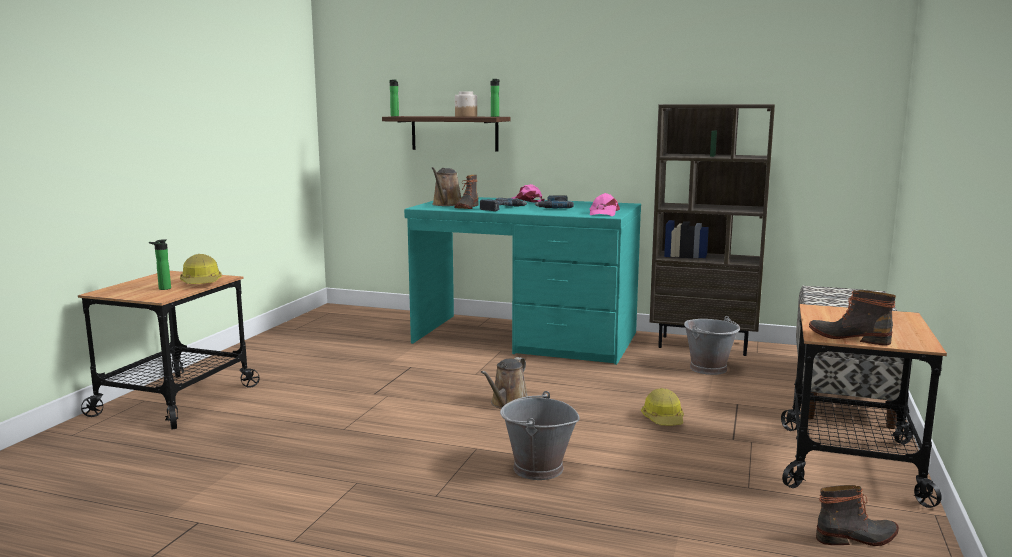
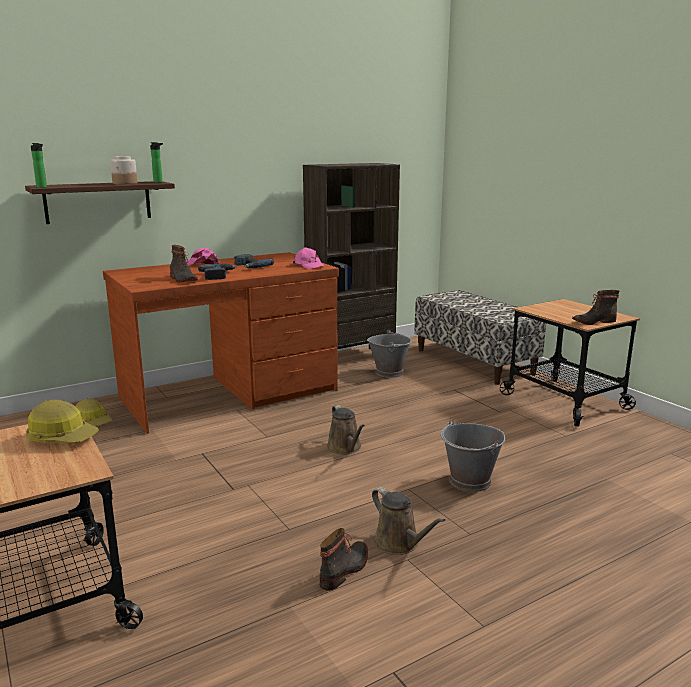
camera: 50 degrees left, 5 degrees up
(163, 289) = (41, 462): bottle -> none
(446, 204) = (150, 280): brown watering can -> brown watering can (399, 543)
(526, 338) = (230, 393): turquoise desk -> brown desk
(663, 419) = (446, 415): hard hat -> hard hat (93, 421)
(857, 538) = (646, 438): boot -> boot (345, 569)

